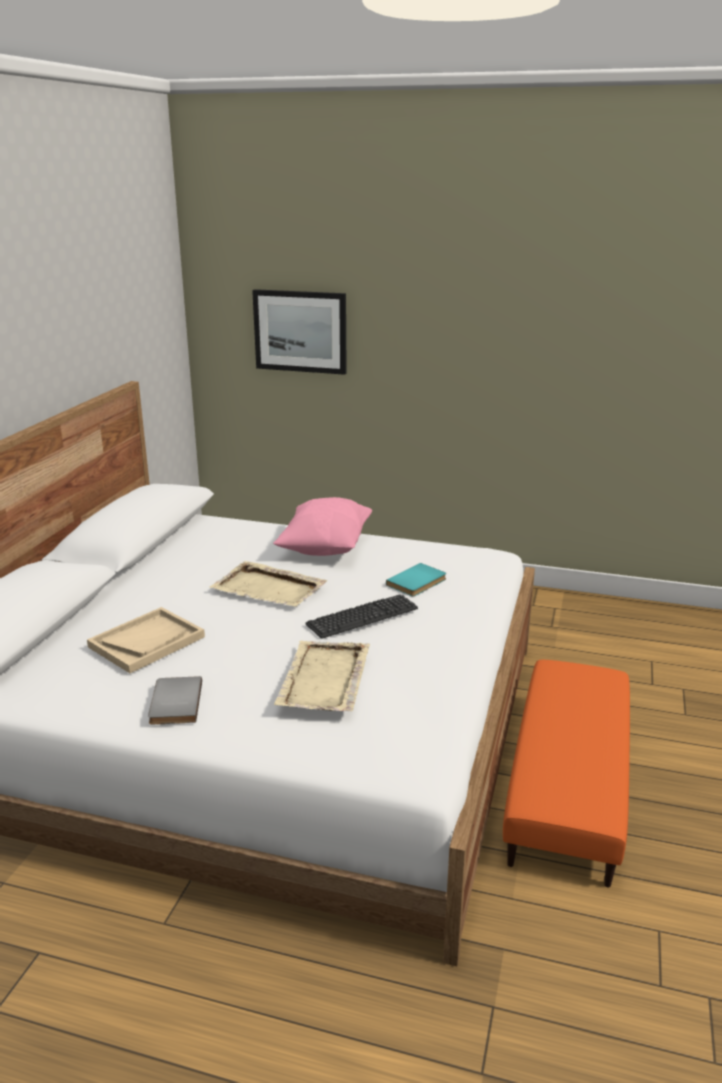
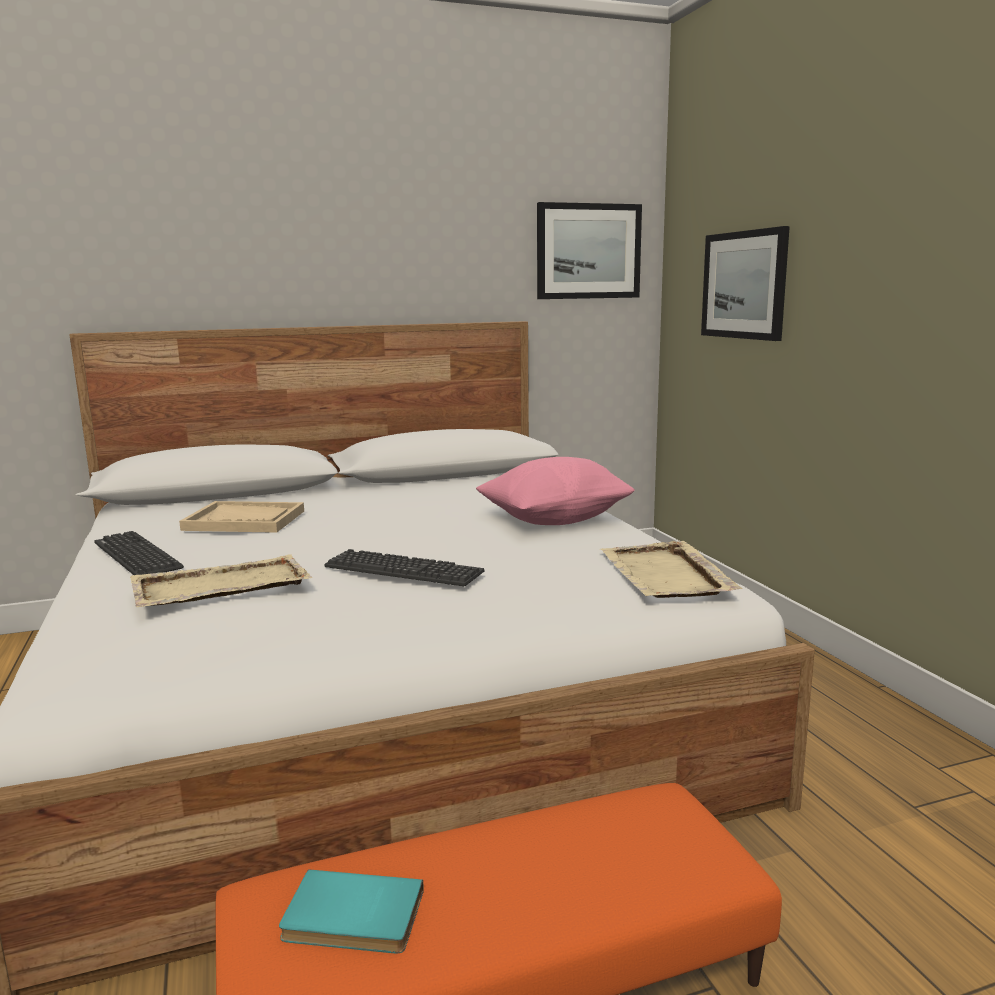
camera: 55 degrees right, 10 degrees down
(150, 306) = (588, 251): none -> picture
(173, 703) = (137, 555): grey book -> keyboard
(269, 588) = (413, 525): beige tray -> beige tray (665, 575)
(418, 582) = (546, 573): turquoise book -> turquoise book (352, 919)

